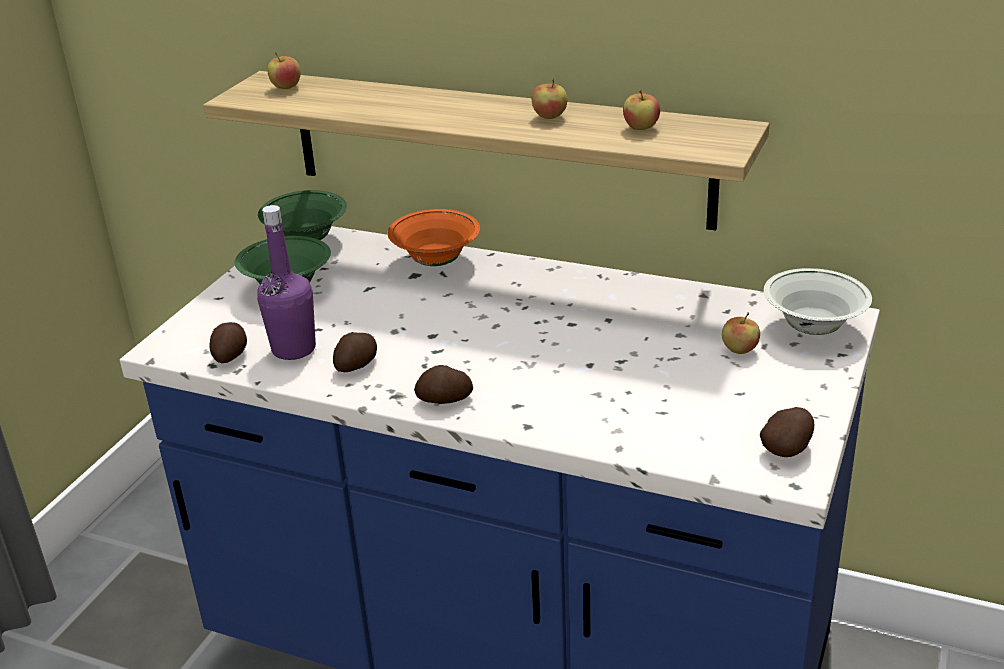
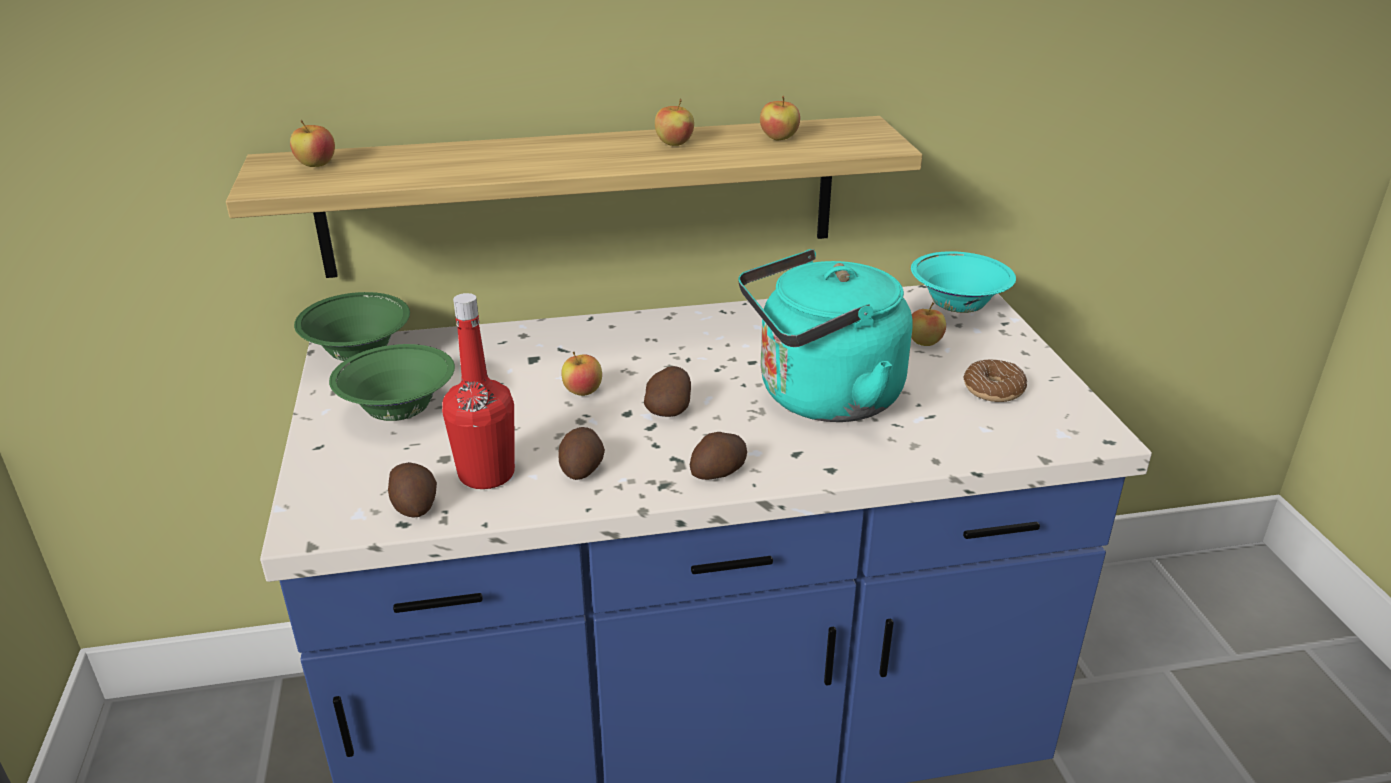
camera: 35 degrees left, 0 degrees up
(294, 349) = (486, 474): purple bottle -> red bottle
(420, 310) = (583, 392): none -> apple
(436, 261) = (540, 339): orange bowl -> none
(590, 369) = (821, 398): none -> turquoise kettle
(747, 408) = (993, 389): none -> donut
(788, 449) = (1066, 413): potato -> potato (669, 410)
(813, 328) = (957, 308): white bowl -> turquoise bowl

